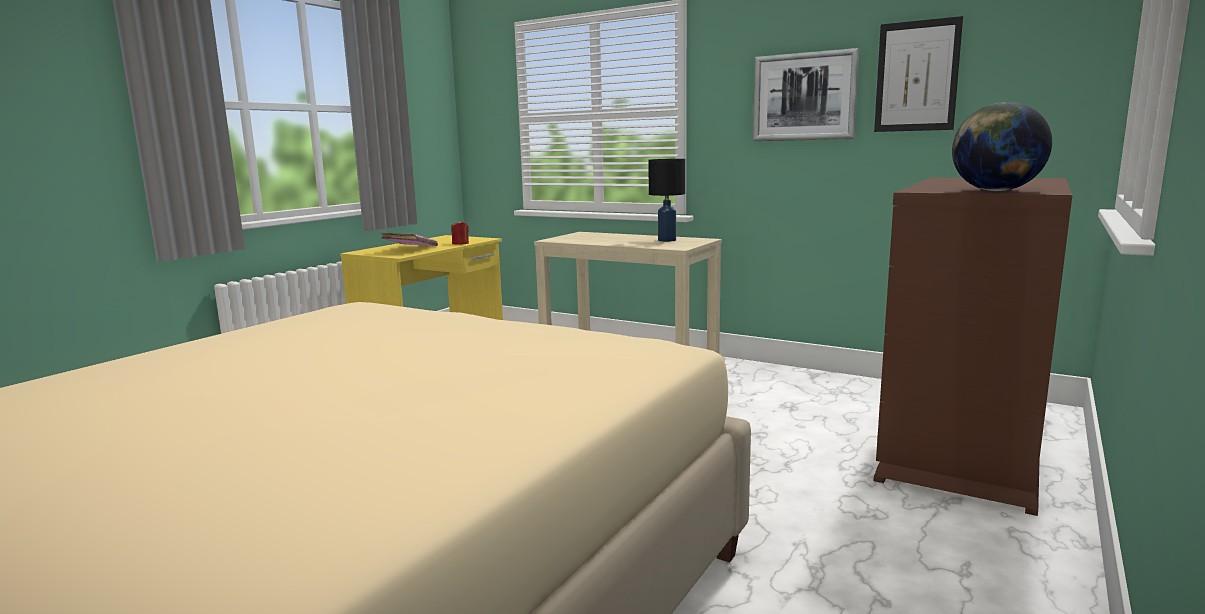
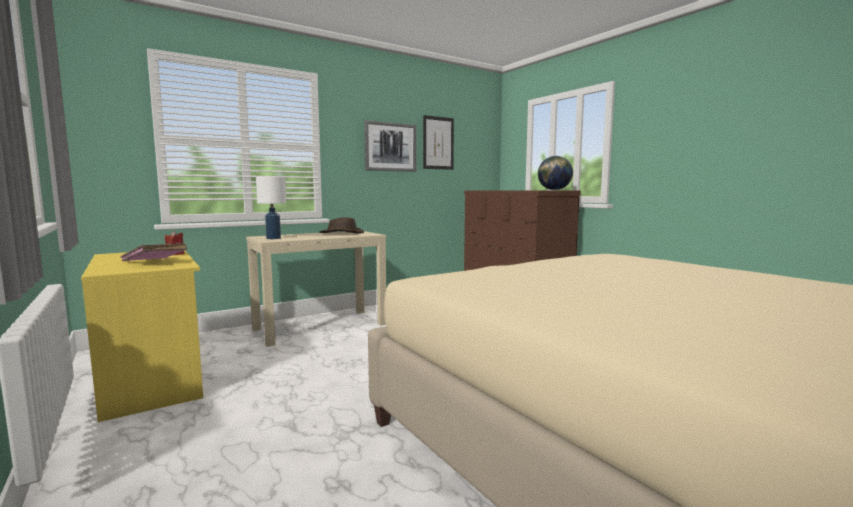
camera: 65 degrees left, 5 degrees down
(574, 237) = (273, 238): none -> white table lamp
(666, 240) = (342, 233): black table lamp -> brown hat

